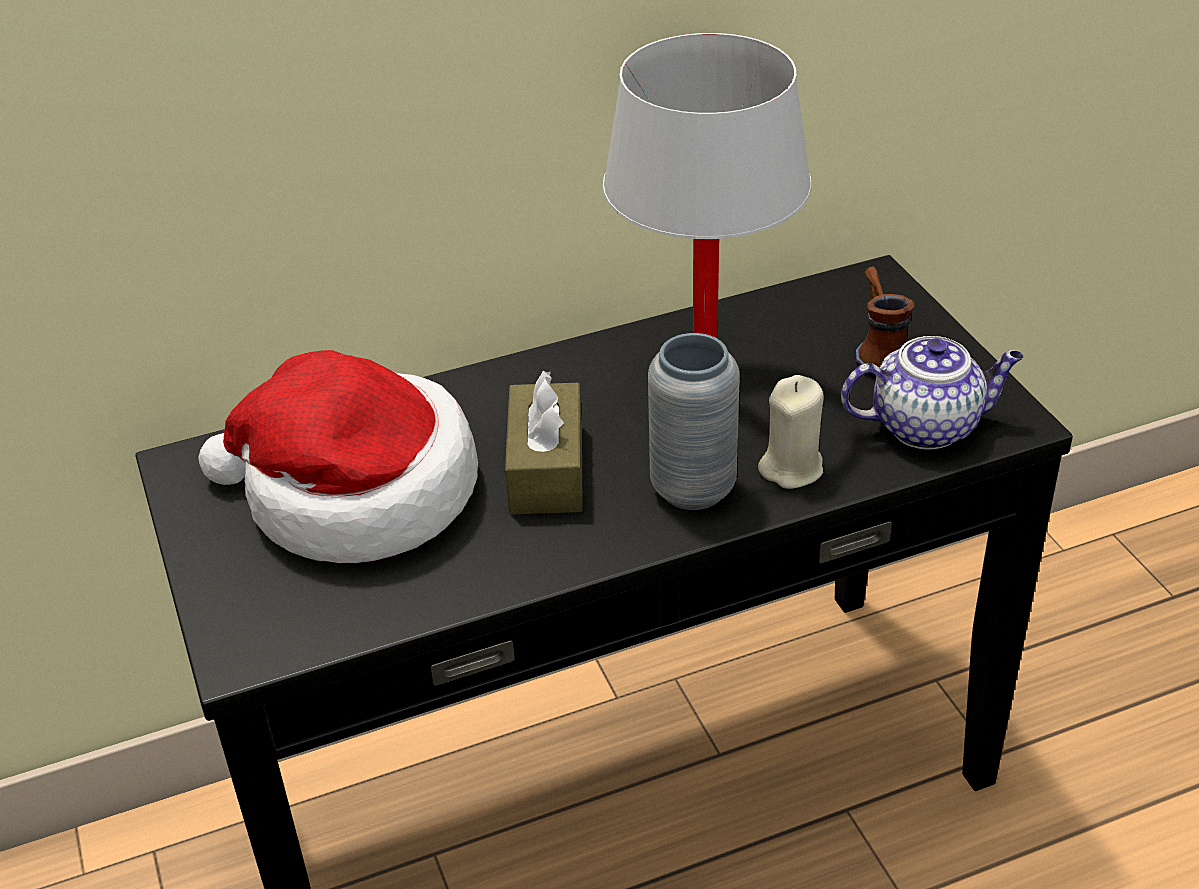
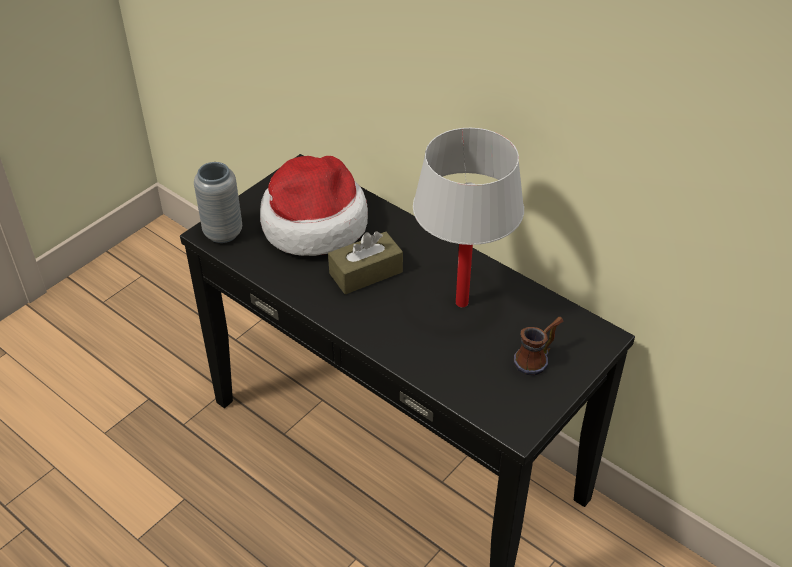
camera: 60 degrees right, 5 degrees up
(693, 489) = (383, 325): grey vase -> grey vase (223, 233)
(791, 468) = (421, 354): beige candle -> none
(927, 425) = (489, 395): teapot -> none

